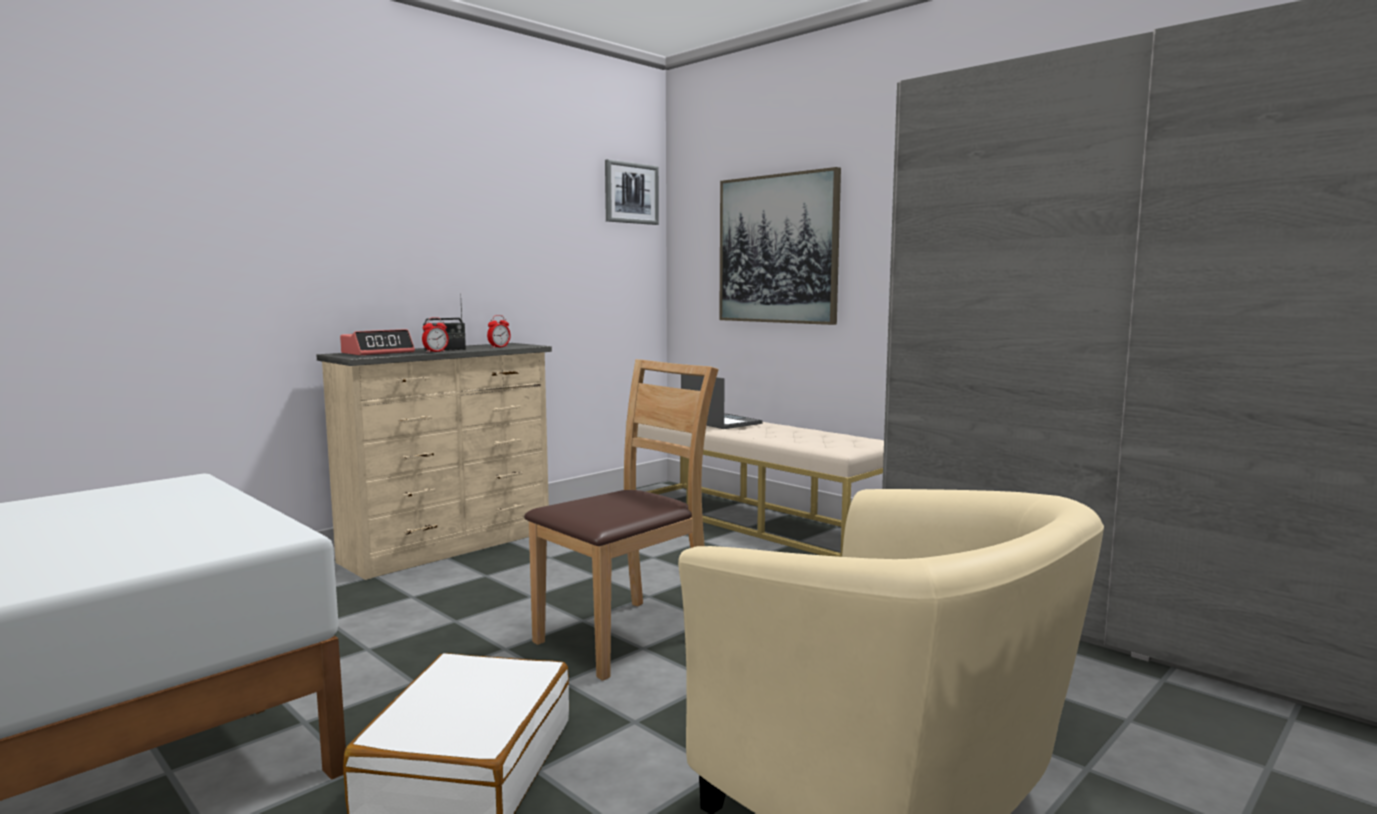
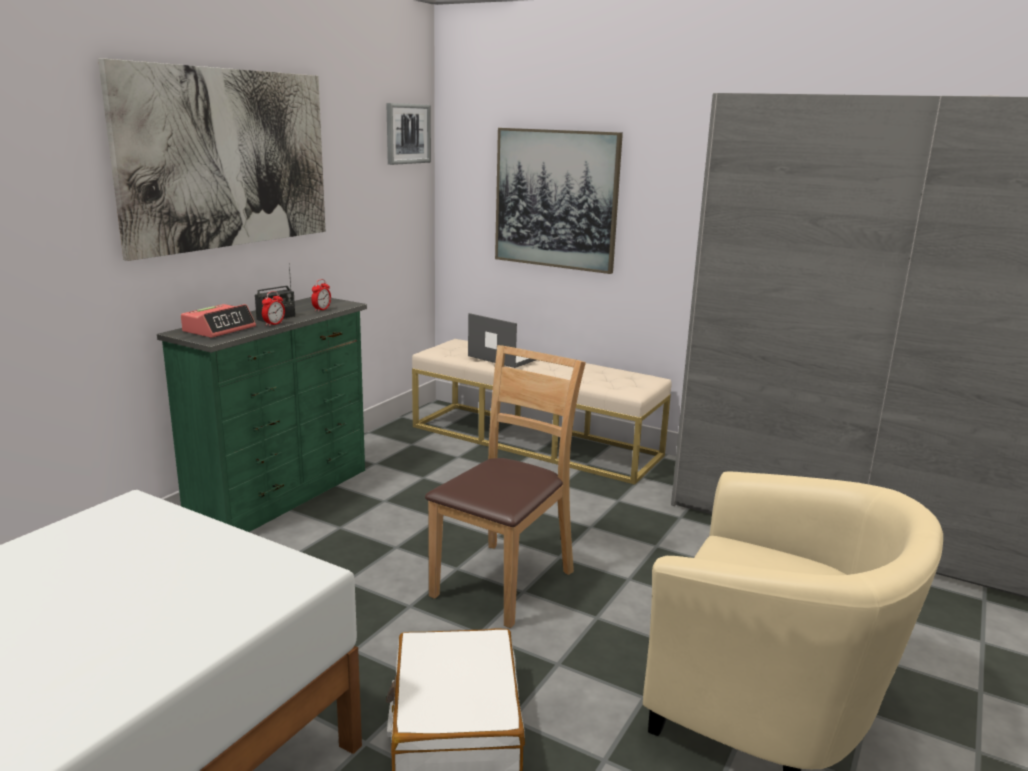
camera: 15 degrees left, 10 degrees up
(412, 193) = (227, 158): none -> picture
(451, 546) = (284, 496): beige dresser -> green dresser

